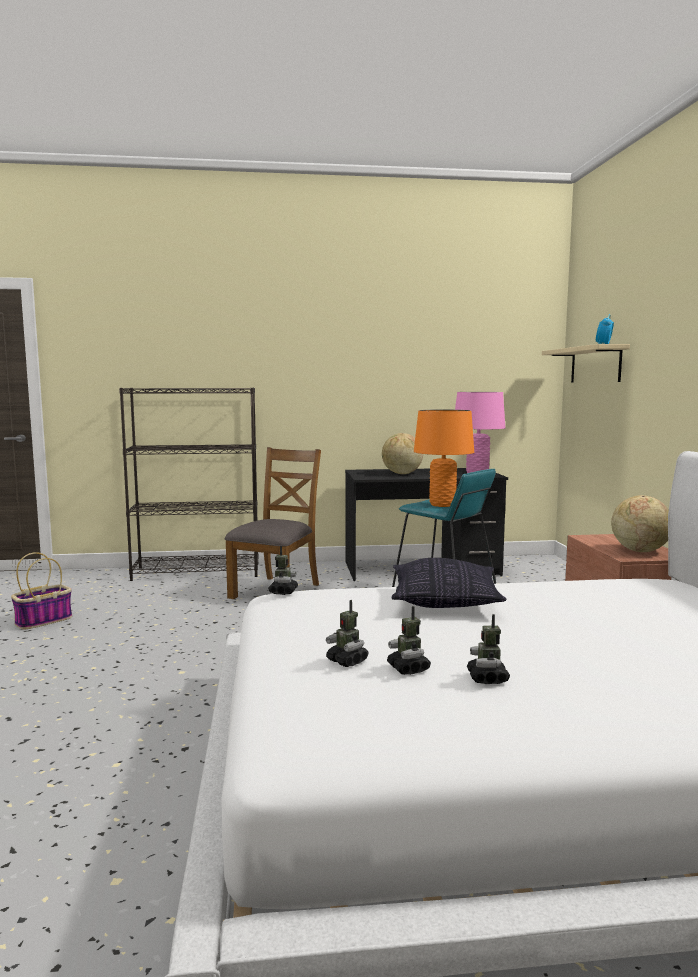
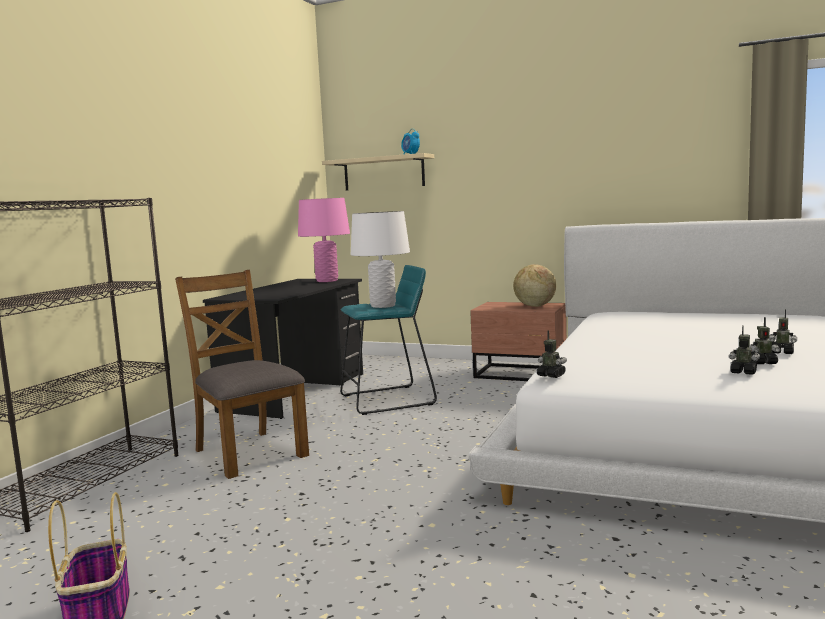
camera: 60 degrees left, 0 degrees up
(347, 661) = (743, 372): toy robot -> toy robot turned 135 degrees counterclockwise
(401, 474) = (279, 291): globe -> none
(442, 505) = (383, 306): orange table lamp -> white table lamp
(445, 601) = (623, 344): pillow -> none

